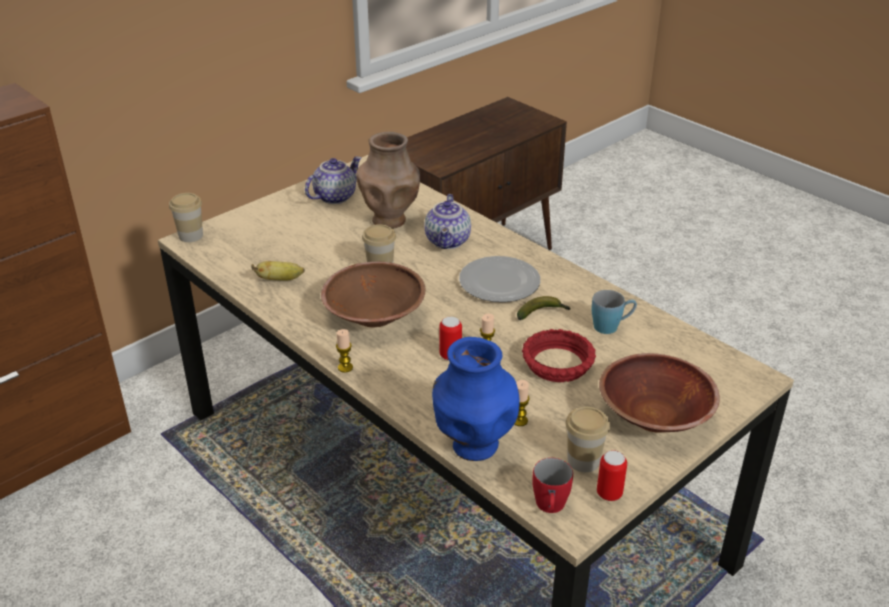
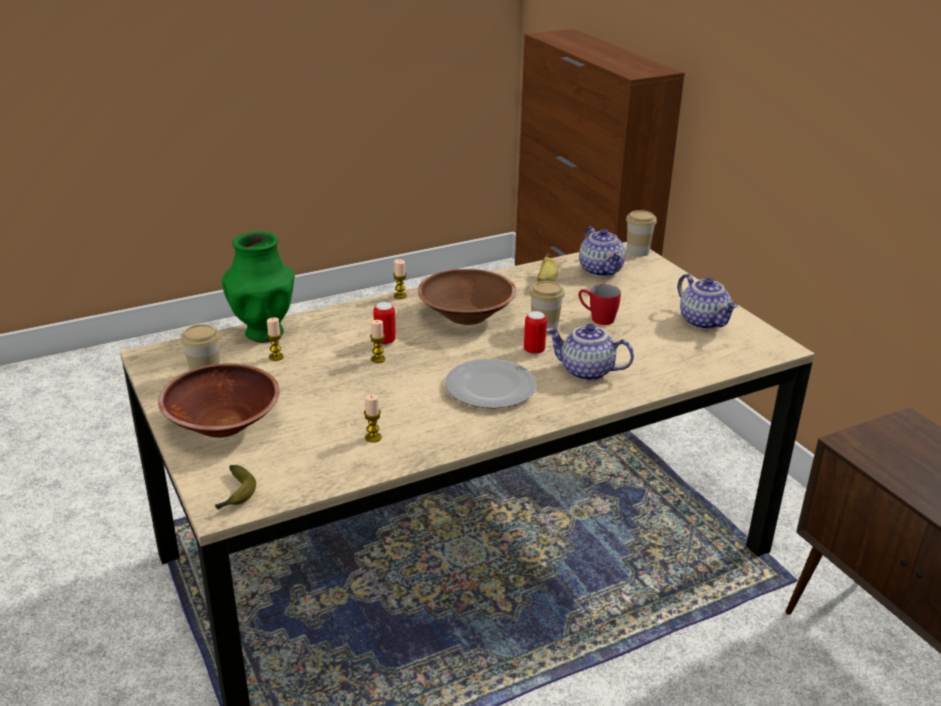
camera: 105 degrees right, 5 degrees down
(242, 252) = (601, 270): none -> teapot
(390, 220) = (643, 345): brown vase -> none
(474, 446) = (264, 332): blue vase -> green vase
(542, 313) = (420, 401): banana -> banana (235, 494)
(550, 508) = (173, 350): red mug -> red mug (597, 318)
(558, 363) = (336, 392): red bowl -> none
(609, 494) = (161, 378): can -> can (534, 351)
(611, 326) = (373, 437): blue mug -> candle

